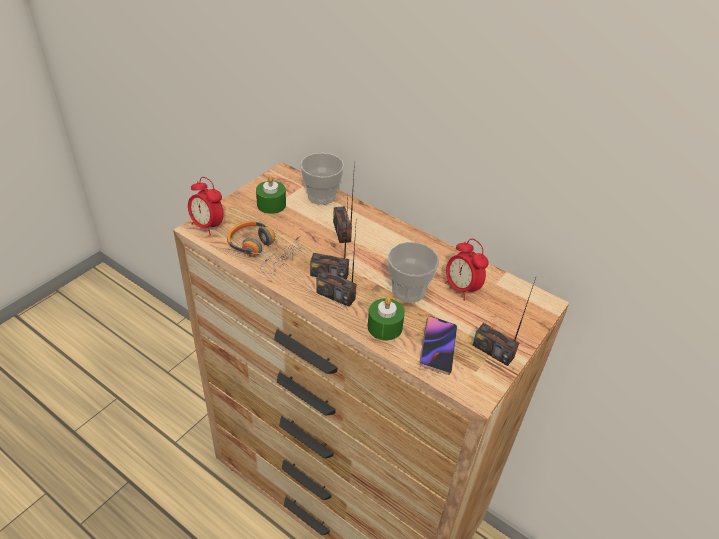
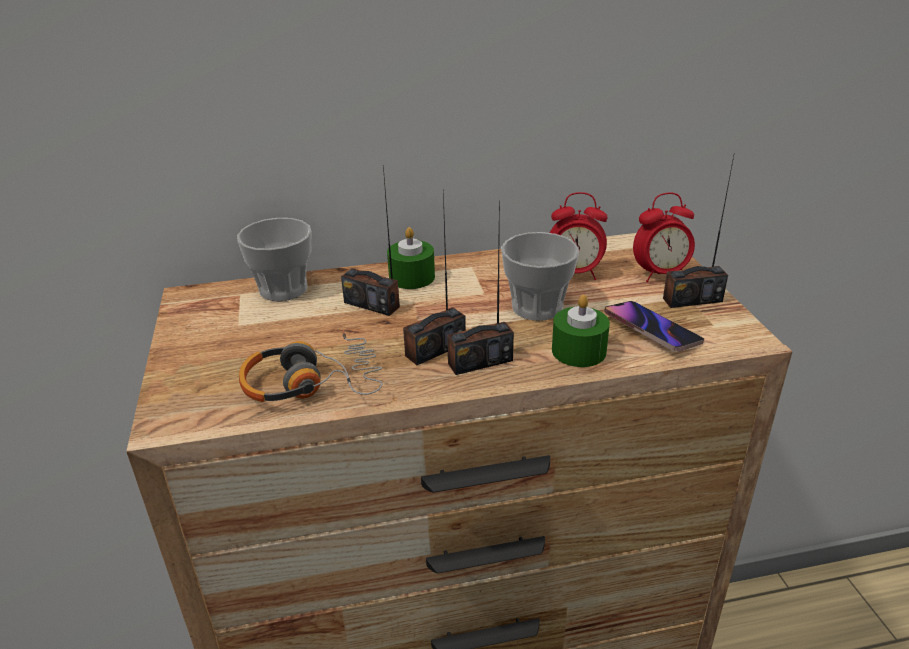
camera: 45 degrees left, 10 degrees down
(207, 226) = (179, 410): alarm clock -> alarm clock (660, 275)
(271, 204) = (233, 333): green candle -> green candle (412, 277)

